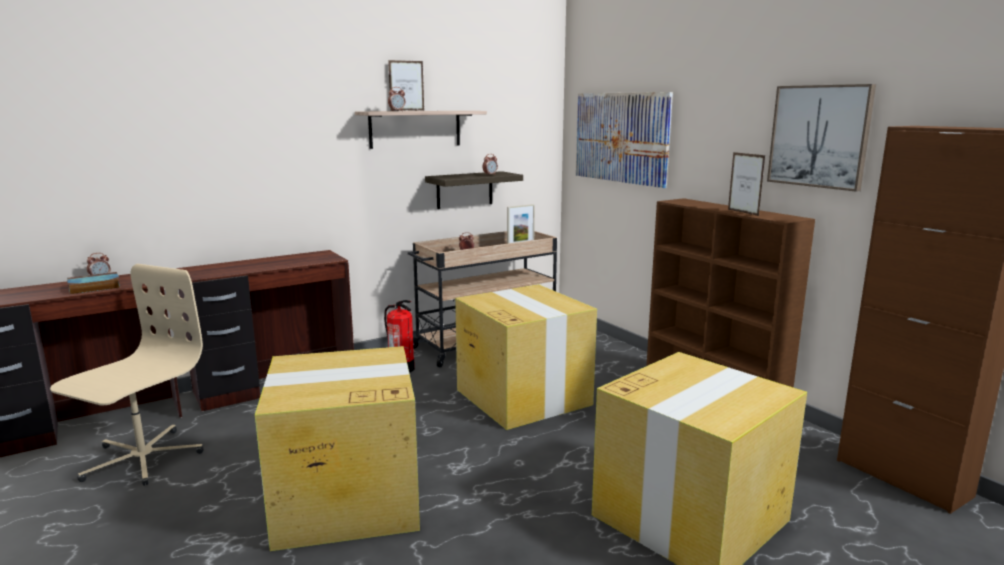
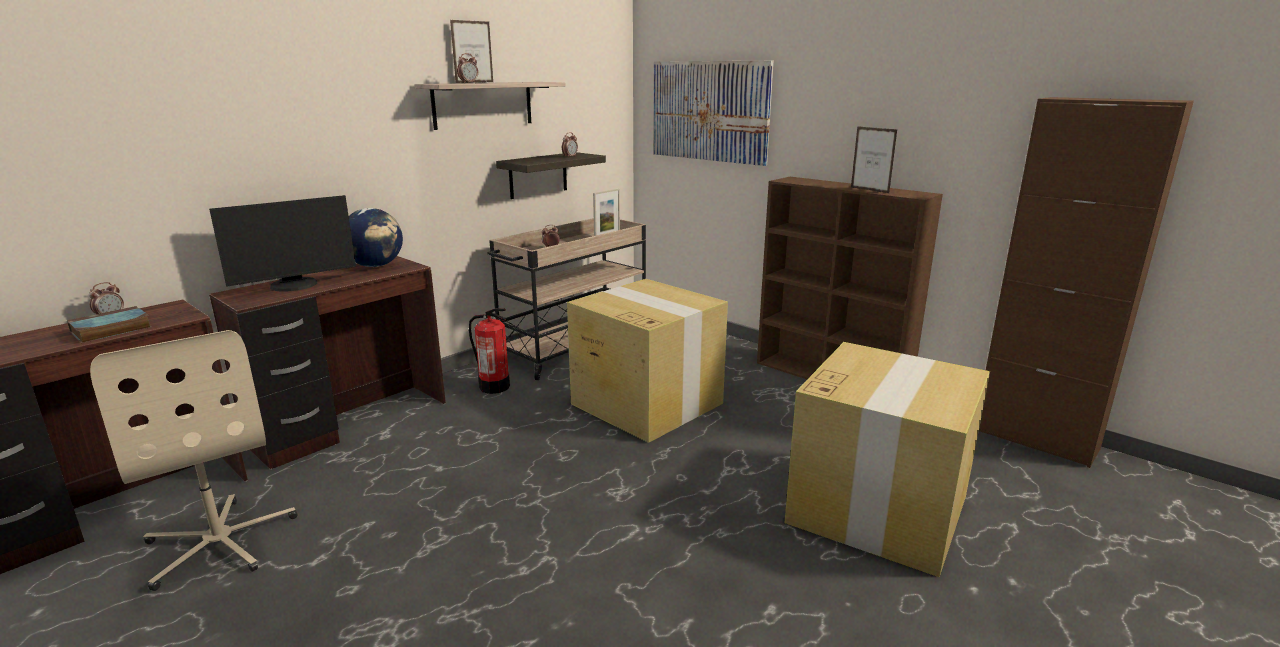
camera: 15 degrees left, 5 degrees up
(141, 458) = (220, 542): beige office chair -> beige office chair turned 135 degrees clockwise
(237, 266) = (294, 285): none -> monitor
(307, 256) = (376, 266): none -> globe
(344, 499) = (511, 550): cardboard box -> none
(819, 136) = (945, 108): picture -> none

